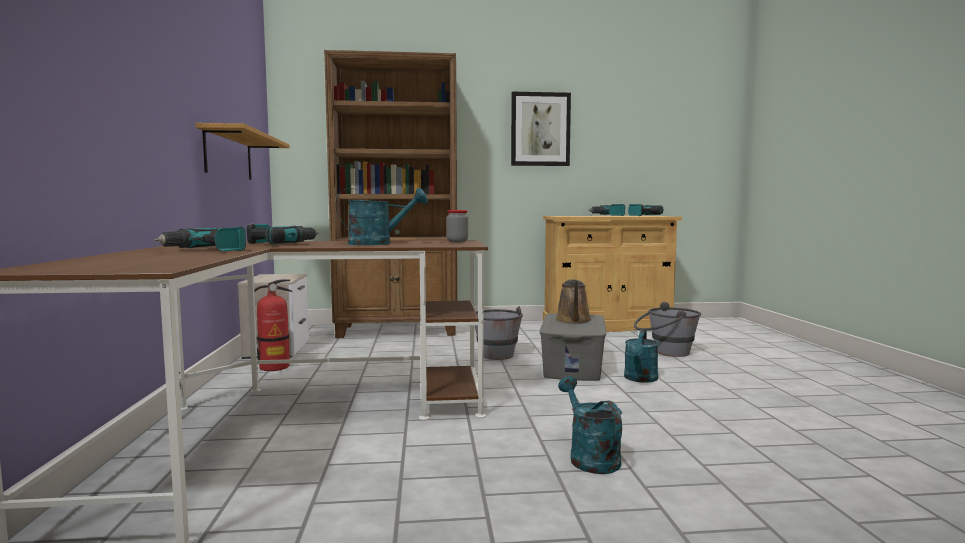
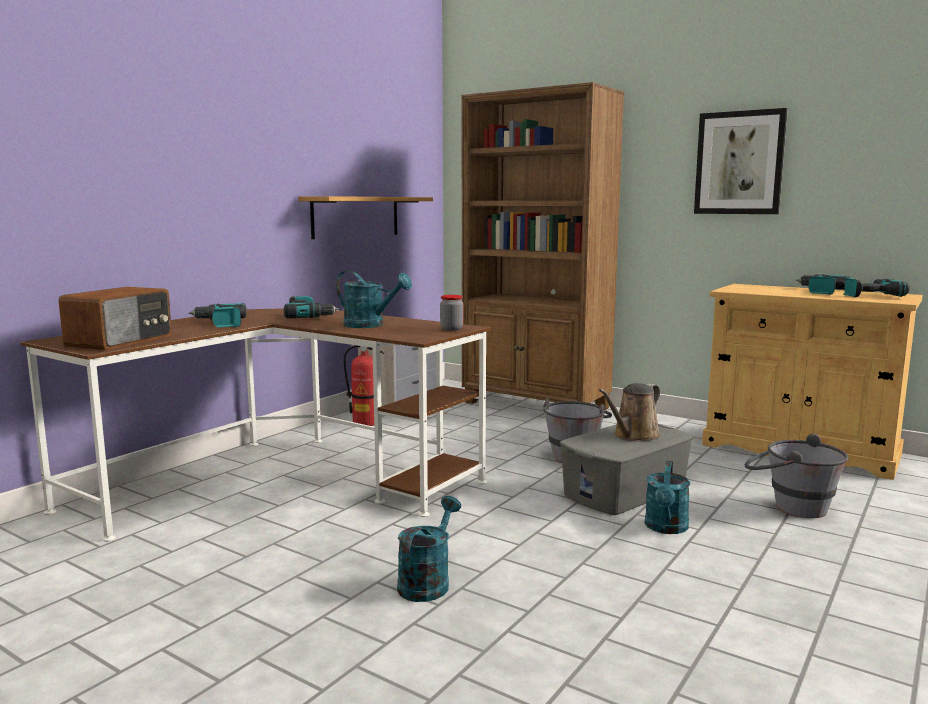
camera: 40 degrees right, 5 degrees up
(147, 263) = (121, 340): none -> radio
(640, 379) = (666, 528): turquoise watering can -> turquoise watering can turned 45 degrees counterclockwise

